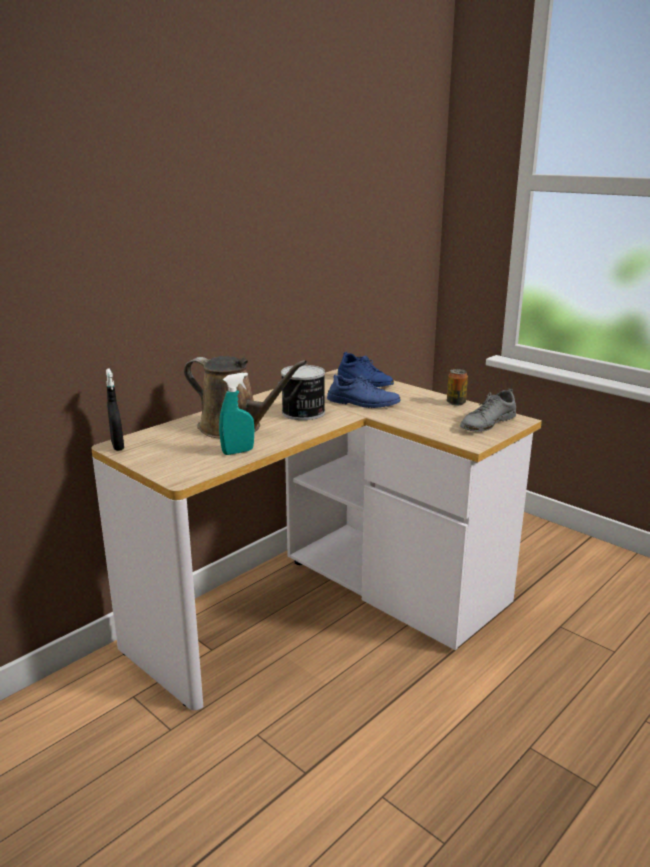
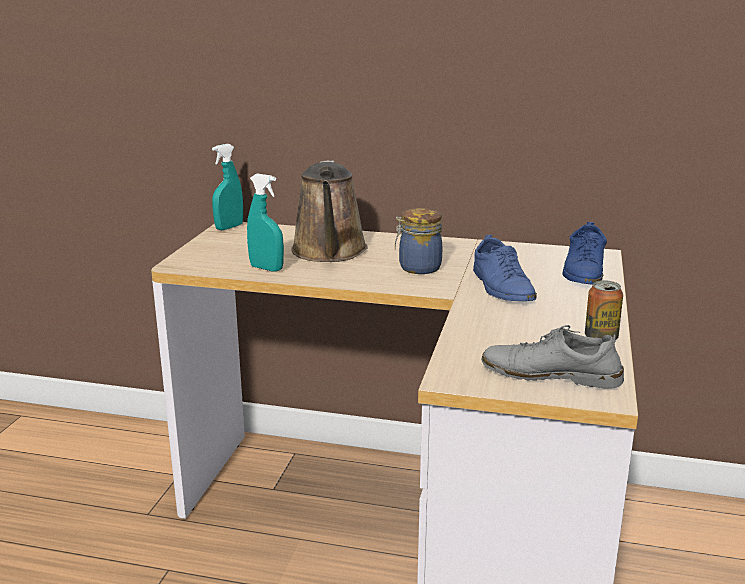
camera: 60 degrees right, 0 degrees up
(117, 446) = (229, 227): black spray bottle -> turquoise spray bottle
(303, 413) = (418, 268): can -> jar

